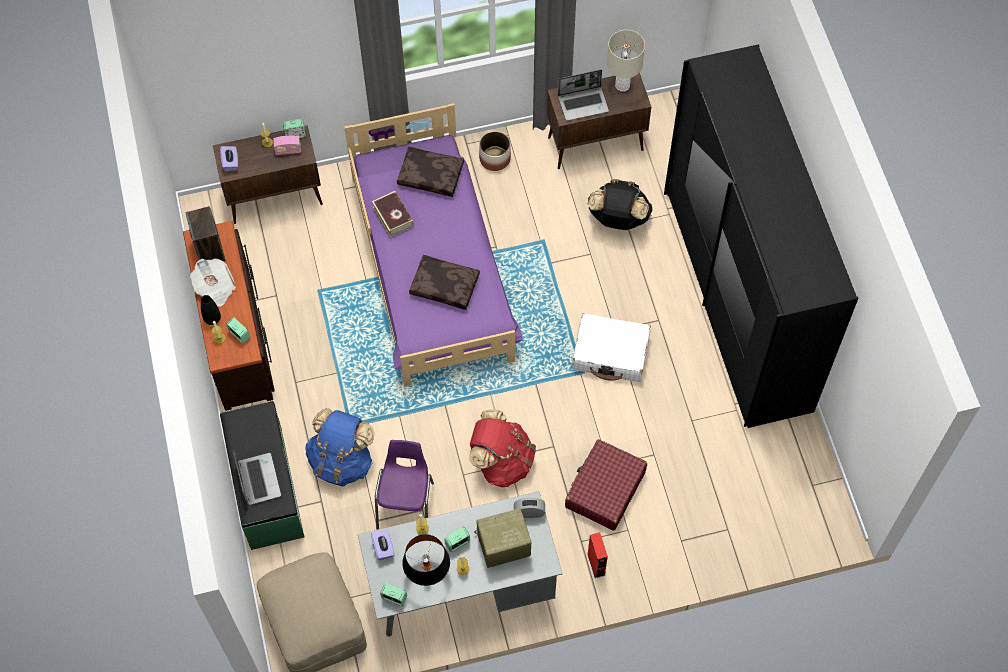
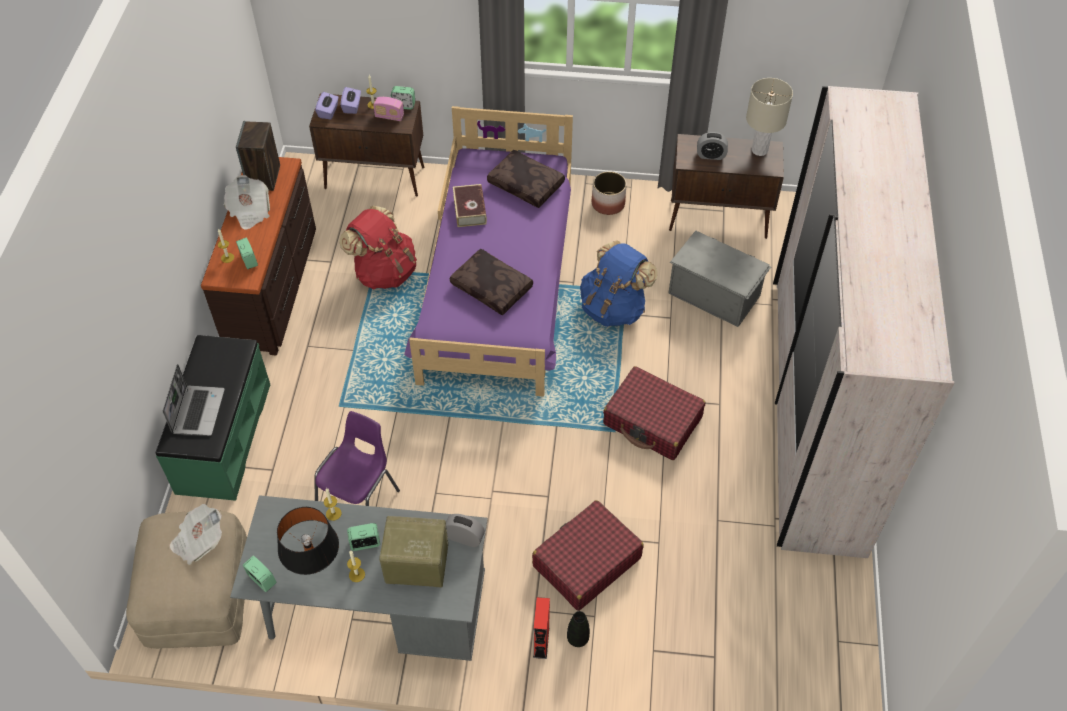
camera: 20 degrees right, 10 degrees down
(212, 318) = (231, 238): black vase -> black vase (577, 638)
(316, 584) = (199, 541): none -> newspaper
(342, 461) = (314, 436): blue backpack -> blue backpack (613, 308)
(383, 548) = (279, 520): purple tissue box -> purple tissue box (352, 106)
(502, 461) = (484, 493): red backpack -> red backpack (384, 272)
(583, 103) = (711, 155): laptop -> alarm clock
(611, 353) = (652, 421): white suitcase -> red suitcase
(618, 218) = (714, 293): black backpack -> grey storage box
(737, 301) = (817, 412): black wardrobe -> white wardrobe

